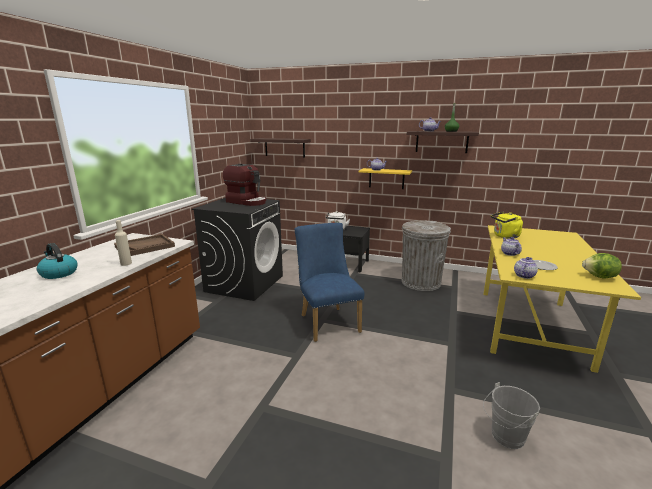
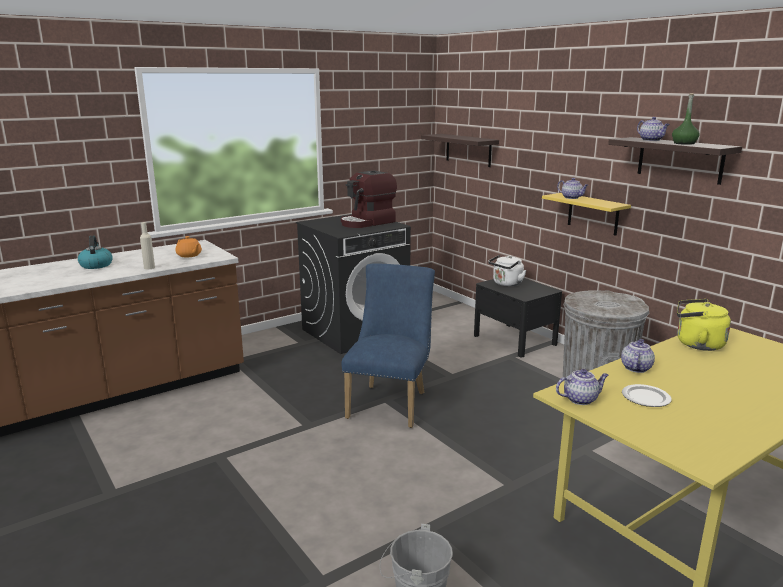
camera: 35 degrees right, 0 degrees up
(145, 247) = (189, 255): brown tray -> orange teapot
(247, 202) = (367, 222): coffee machine -> coffee machine turned 75 degrees clockwise
(599, 277) = (713, 440): lettuce -> none

